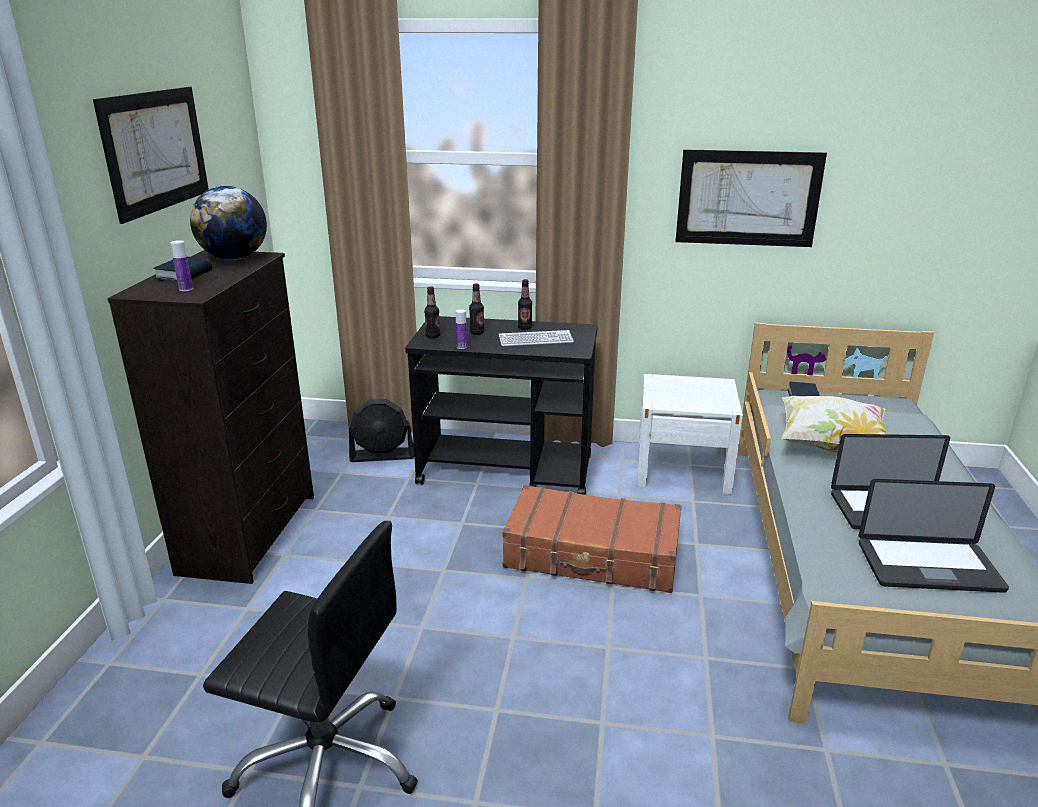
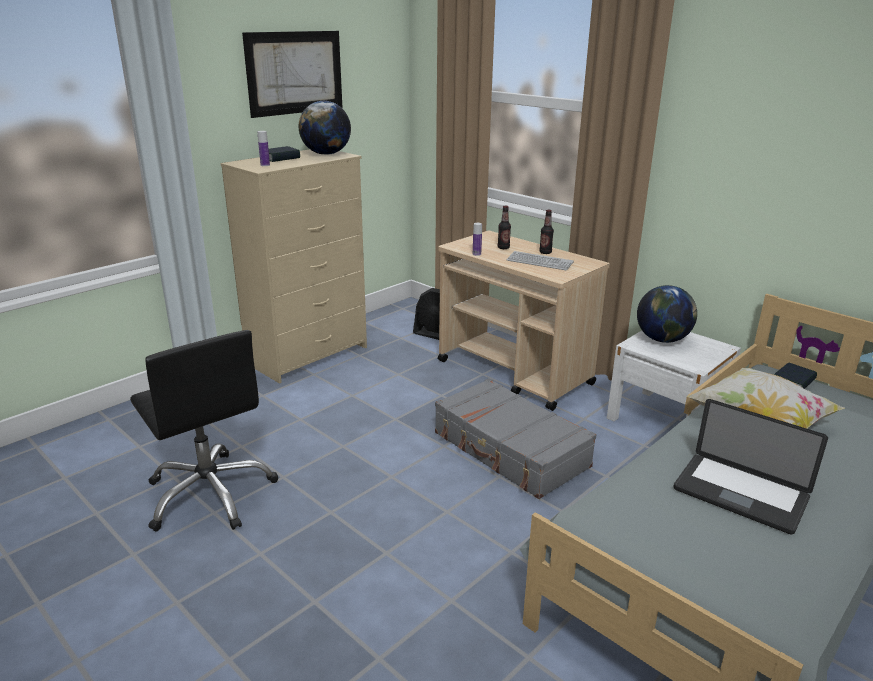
camera: 35 degrees right, 0 degrees up
(251, 533) = (309, 355): black dresser -> beige dresser
(433, 336) = (468, 243): bottle -> none
(507, 470) = (515, 373): black cart -> beige cart
(592, 555) = (510, 450): brown suitcase -> grey suitcase
(671, 390) = (662, 339): none -> globe
(748, 198) = (775, 164): picture -> none
(928, 567) = (705, 544): laptop -> none

